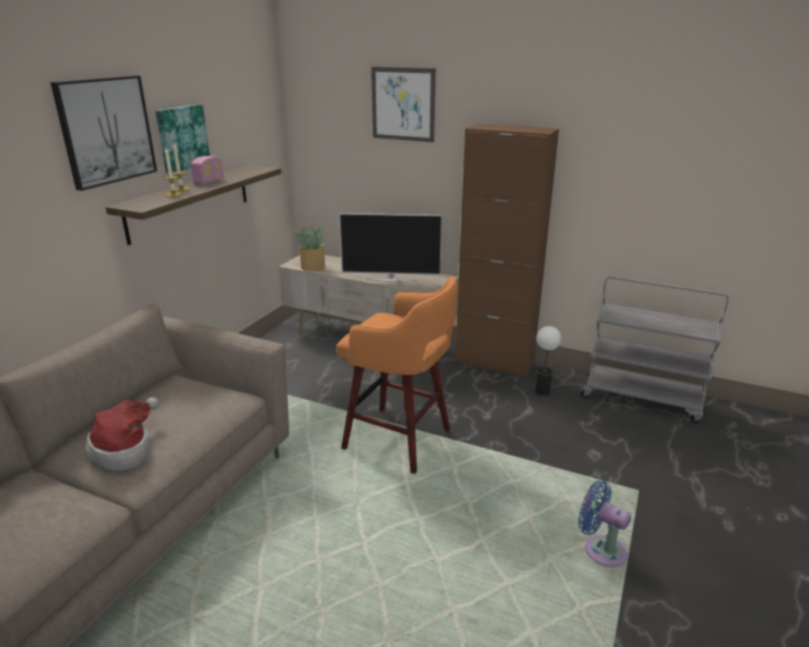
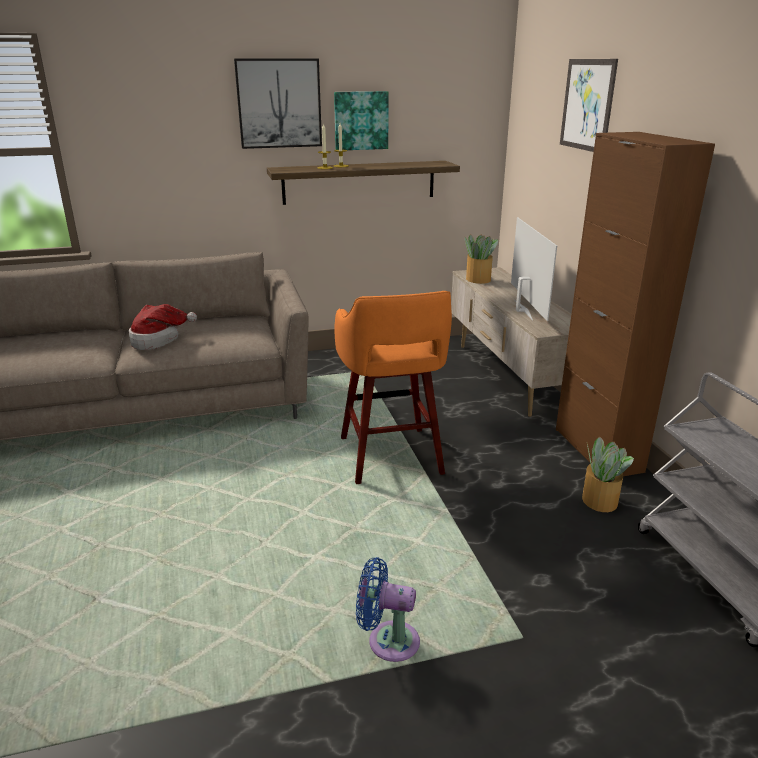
camera: 50 degrees right, 0 degrees up
(209, 181) = (375, 165): radio -> none
(391, 280) = (522, 310): television -> television turned 150 degrees counterclockwise
(542, 391) = (599, 500): table lamp -> potted plant
(600, 549) = (388, 641): blue fan -> blue fan turned 75 degrees counterclockwise

